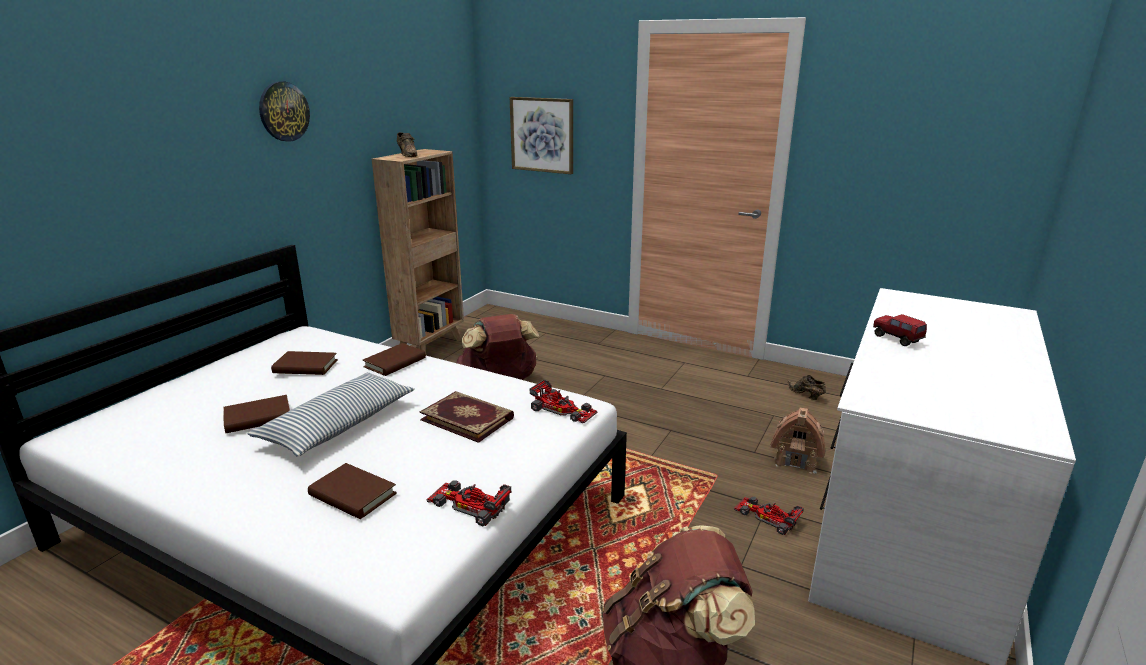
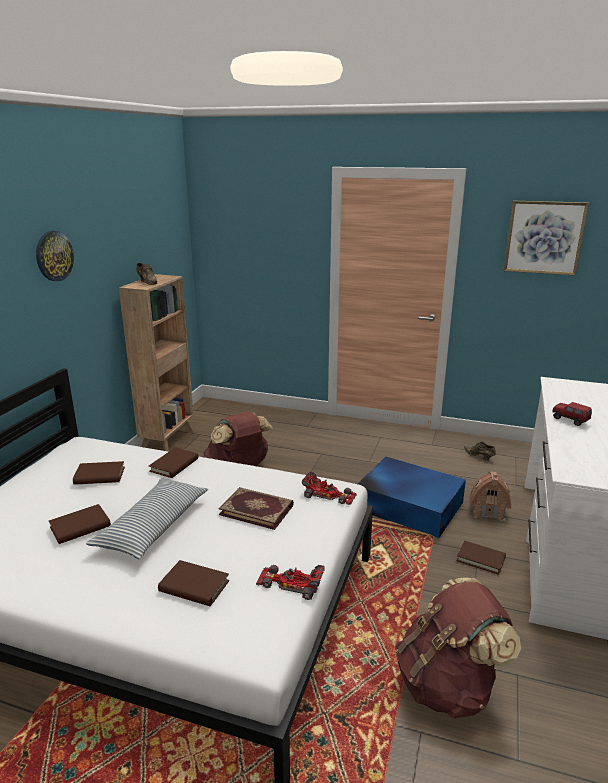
camera: 10 degrees left, 0 degrees up
(542, 135) = (250, 257): picture -> picture (544, 237)
(692, 442) = (408, 505): none -> blue storage box
(767, 516) = (480, 559): toy car -> brown book

